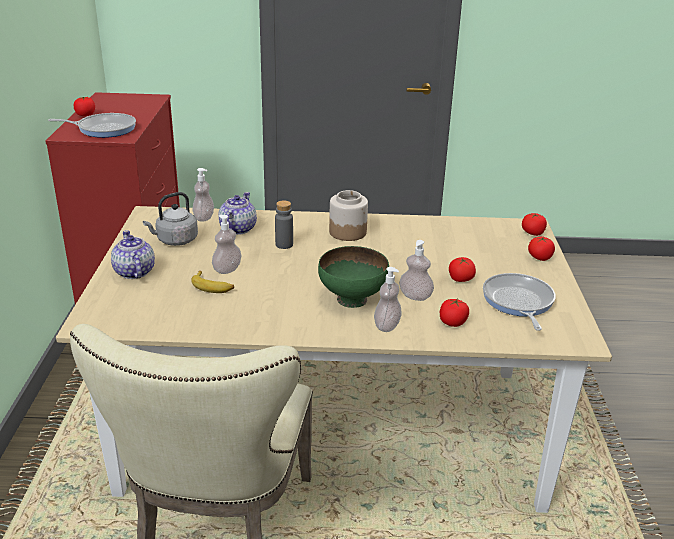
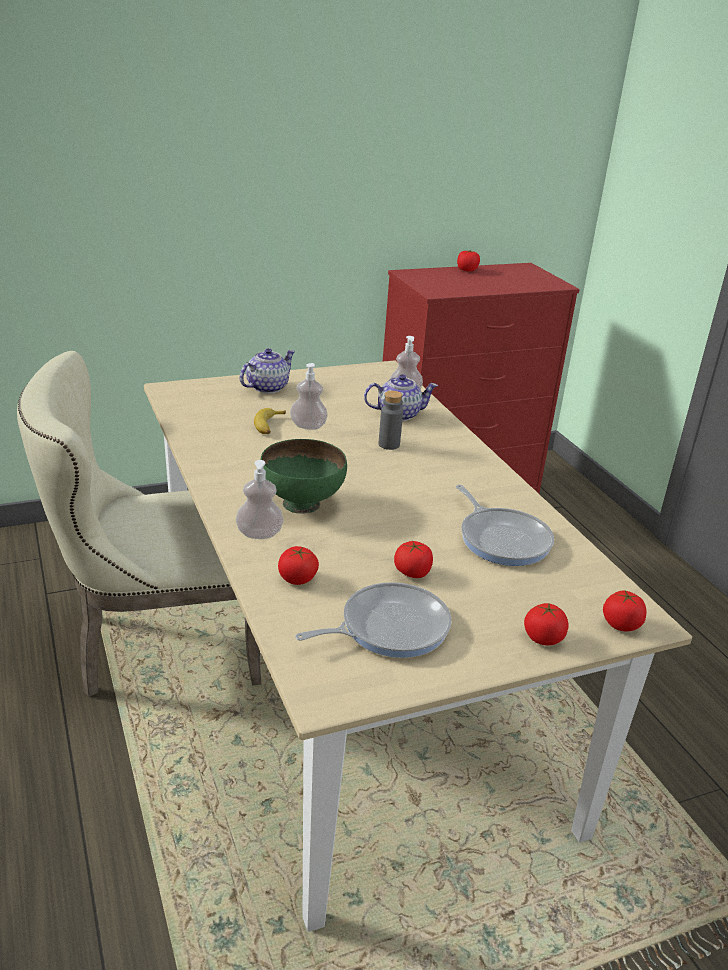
camera: 65 degrees right, 0 degrees up
(104, 129) = (443, 282): frying pan -> frying pan (502, 539)
(175, 240) = (342, 391): grey kettle -> none
(348, 232) = (458, 476): jar -> none
(415, 296) = (340, 544): soap dispenser -> none

